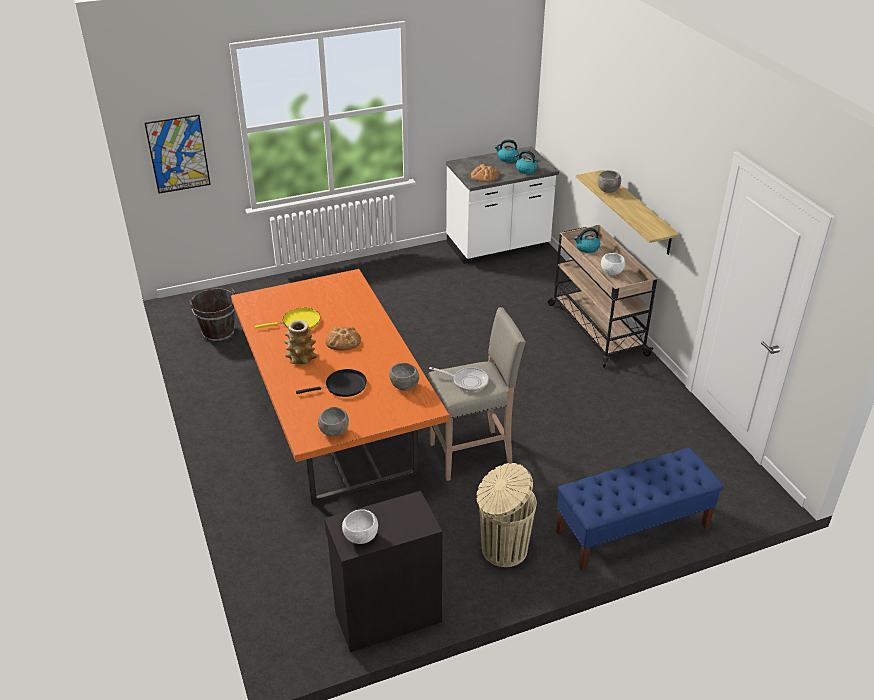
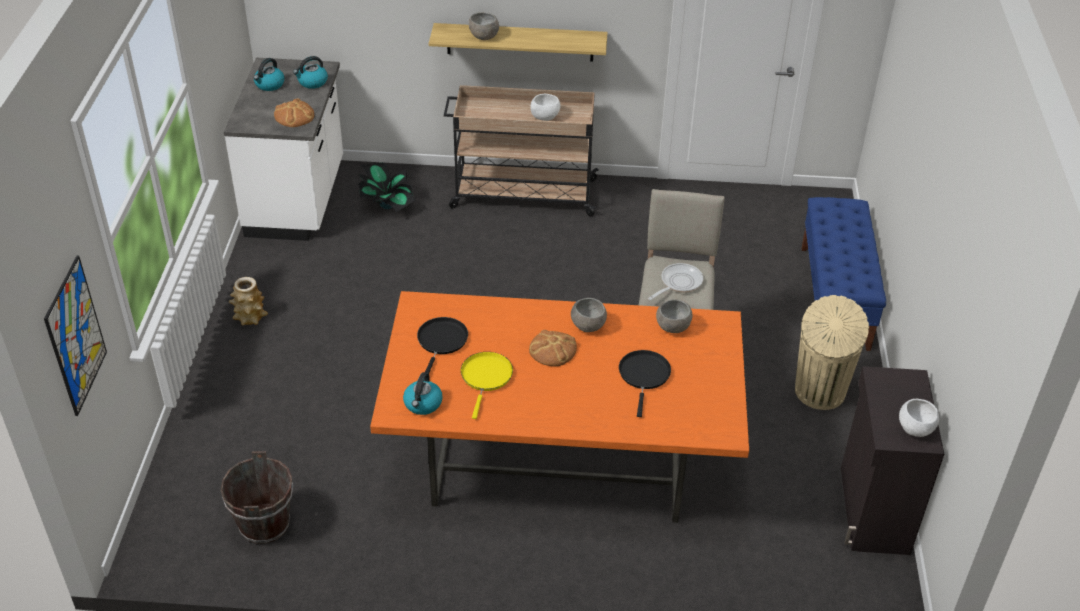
camera: 65 degrees left, 5 degrees up
(301, 358) = (565, 395): vase -> vase (250, 317)
(321, 296) = (441, 342): none -> black frying pan
(334, 431) = (724, 406): grey bowl -> grey bowl (587, 326)
(526, 279) = (387, 205): none -> potted plant
(587, 248) = (484, 114): kettle -> kettle (423, 404)

